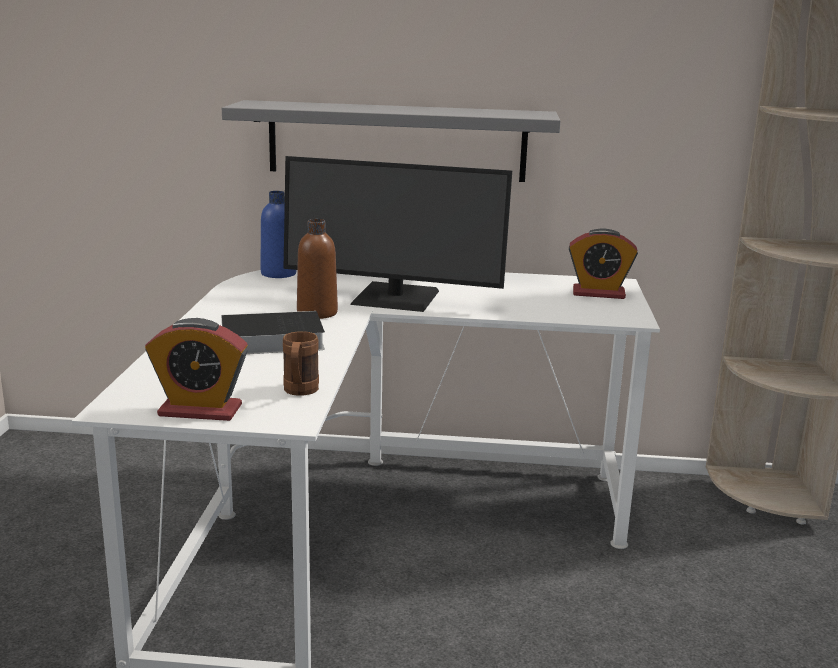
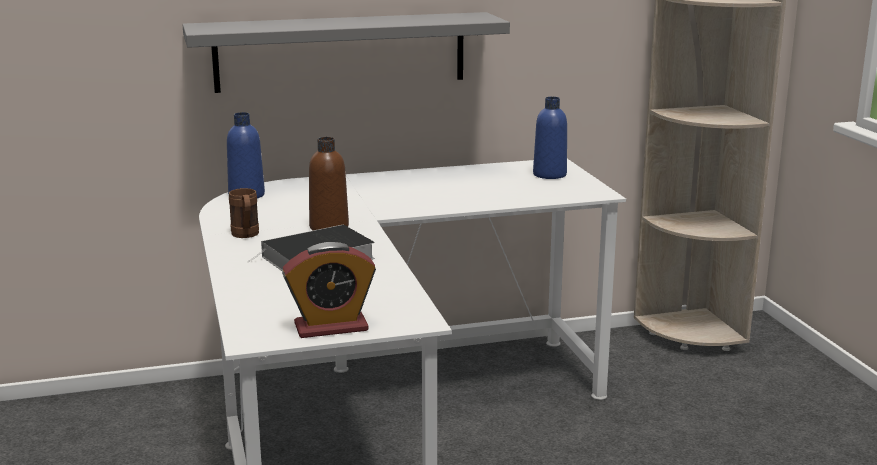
camera: 20 degrees left, 0 degrees up
(299, 392) = (397, 298): brown mug -> brown mug (246, 236)
(395, 298) = (382, 203): monitor -> none
(598, 293) = (549, 175): alarm clock -> blue bottle

